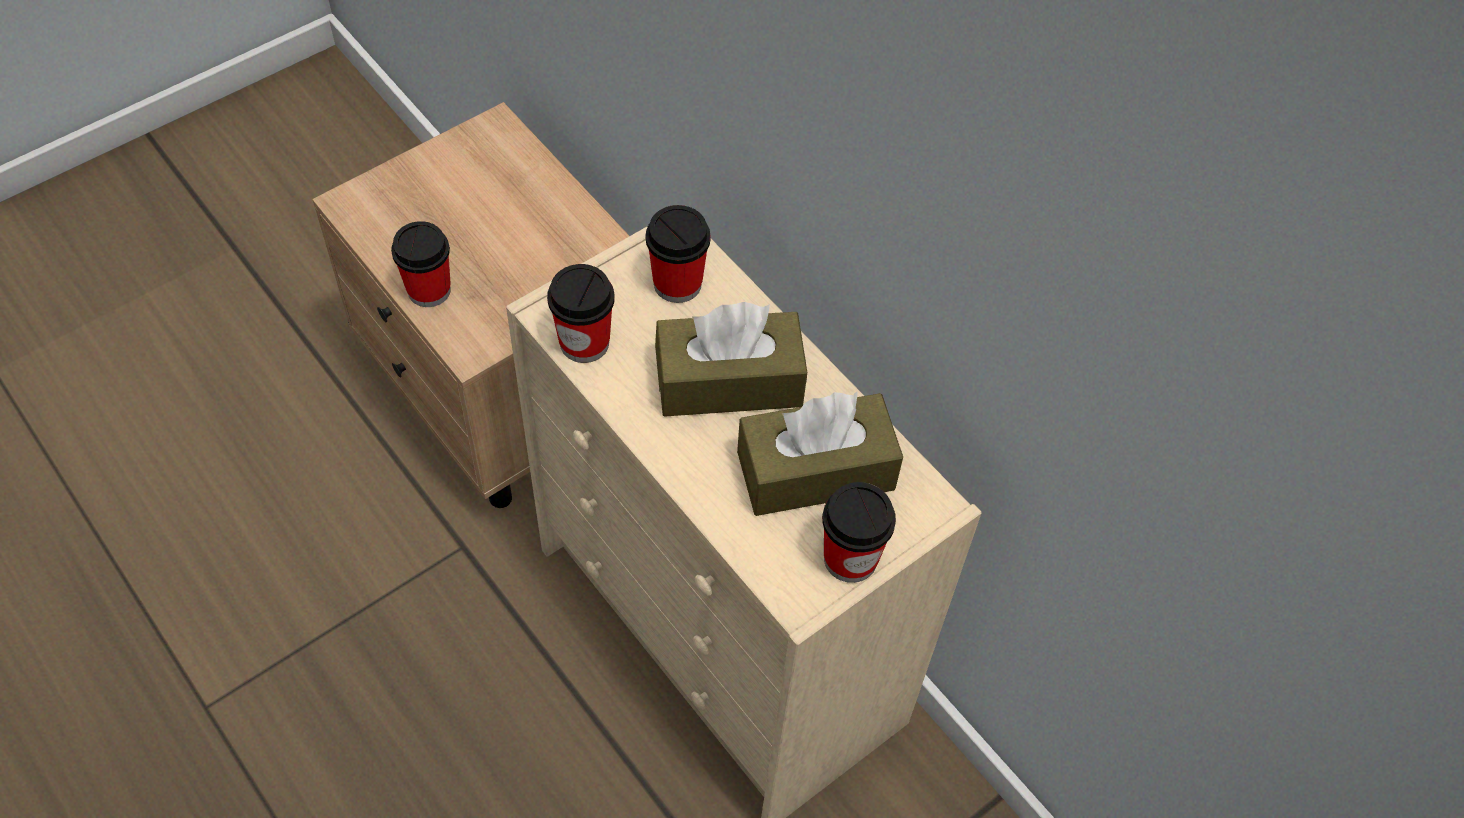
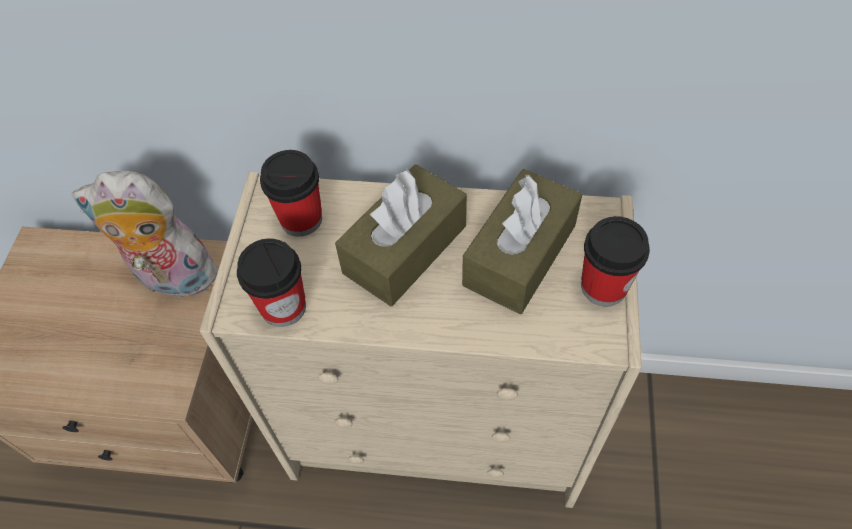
camera: 40 degrees left, 0 degrees up
(429, 290) = (95, 382): cup -> none
(571, 254) = (172, 279): none -> plush toy

